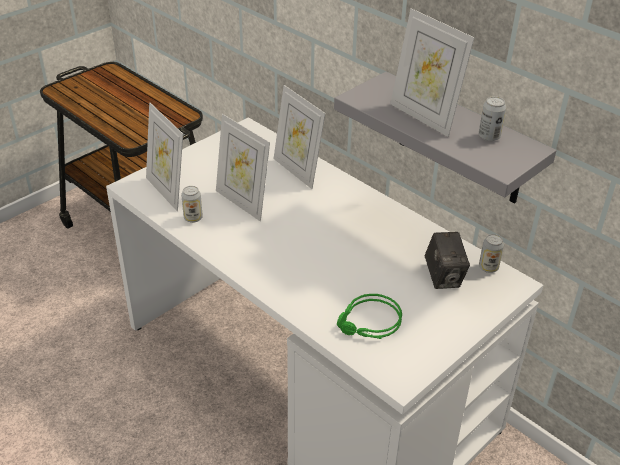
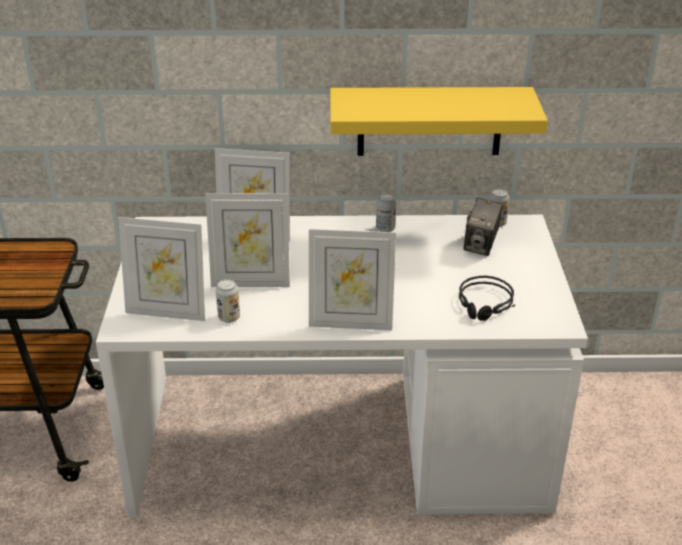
camera: 45 degrees left, 5 degrees down
(369, 324) = (486, 304): green headphones -> black headphones
(424, 117) = (419, 104): picture frame -> picture frame (350, 323)
(443, 277) = (481, 246): camera -> camera turned 75 degrees clockwise
(460, 140) = (429, 121): grey shelf -> yellow shelf
(489, 136) = (482, 97): can -> can (385, 228)

